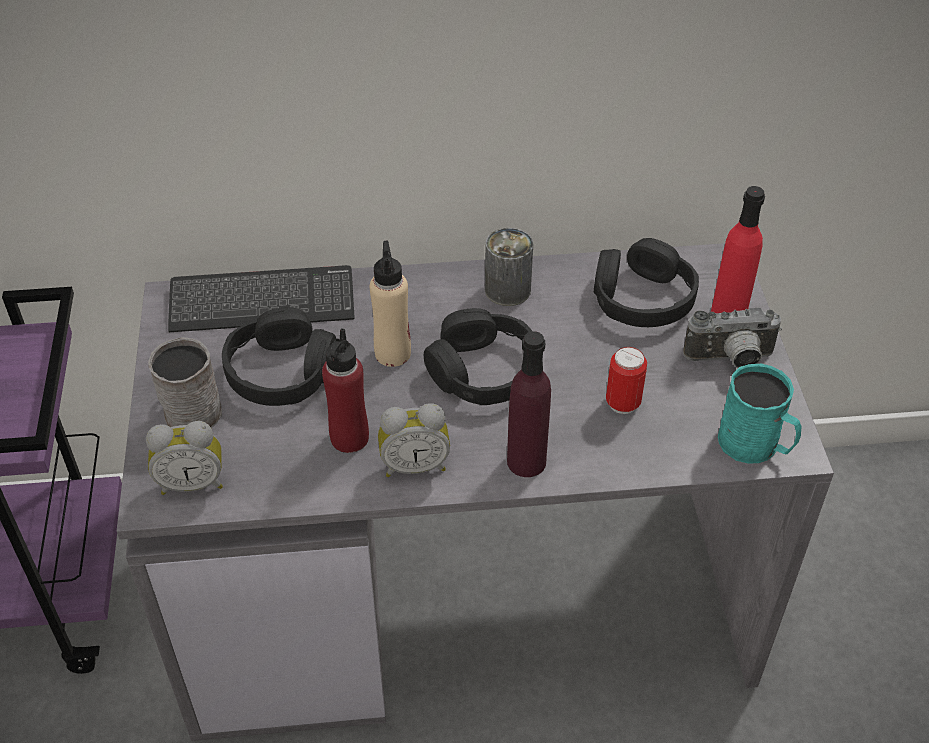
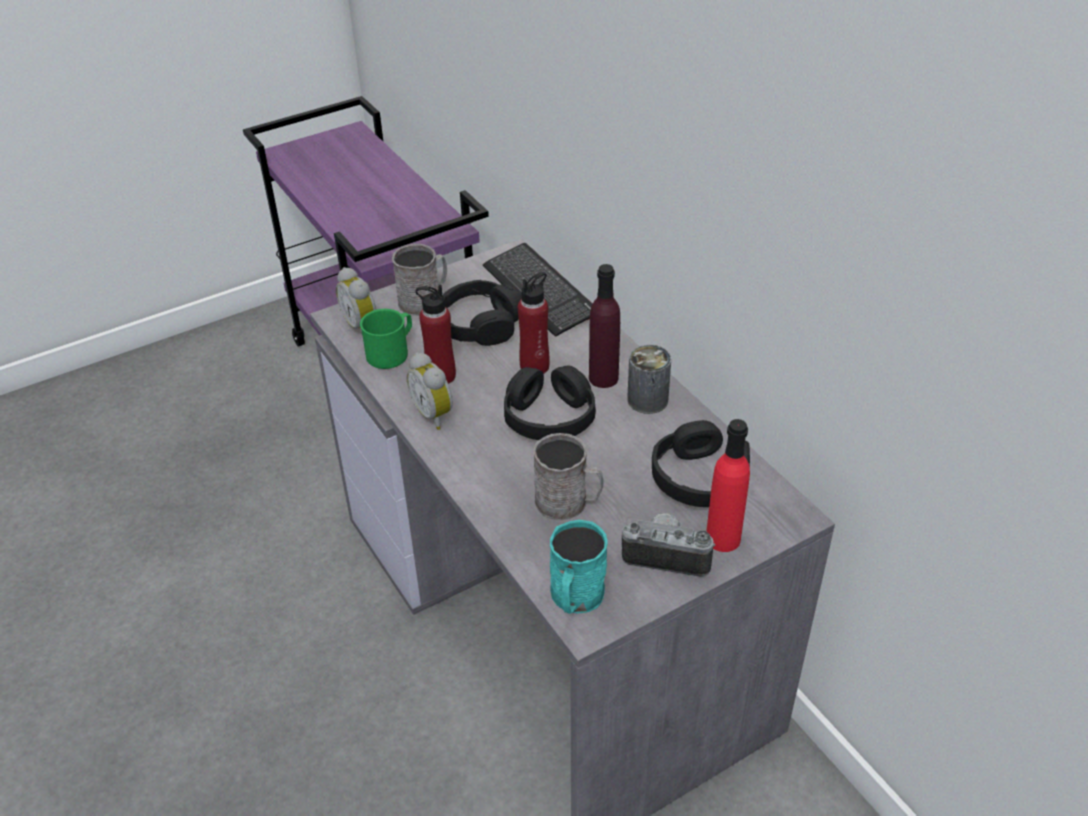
camera: 65 degrees right, 5 degrees down
(269, 469) = (392, 352): none -> green mug
(393, 353) = (534, 366): beige bottle -> red bottle
(526, 461) = (473, 468): purple bottle -> purple bottle (603, 378)
(623, 403) = (568, 502): can -> grey mug
(730, 360) = (667, 555): camera -> camera turned 135 degrees clockwise

